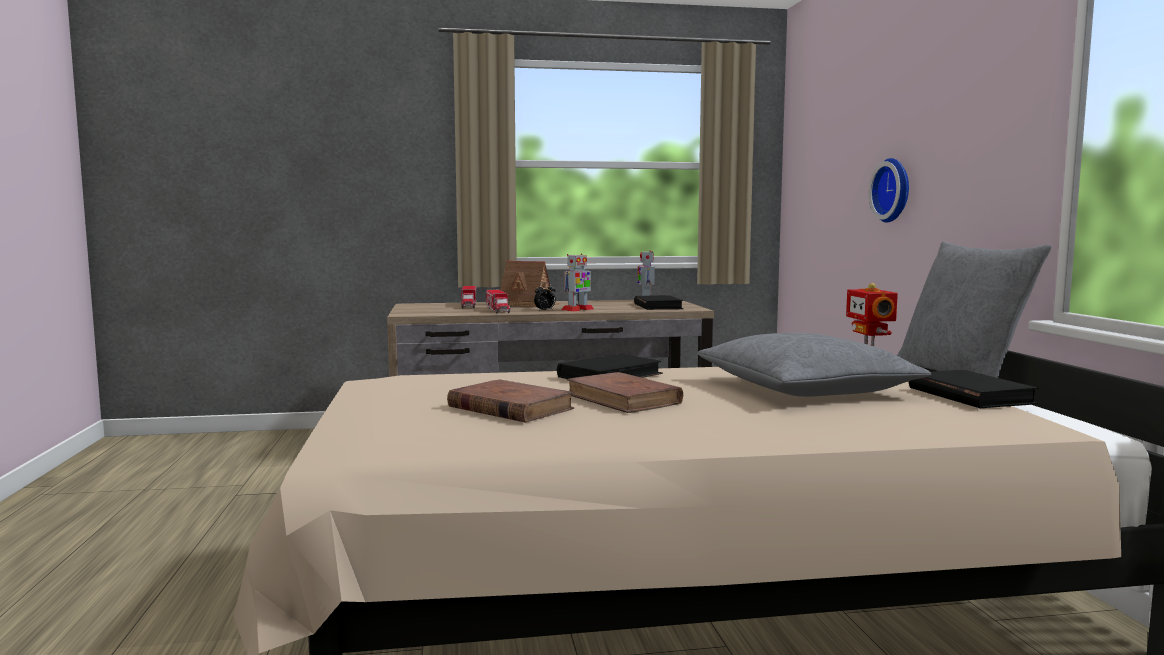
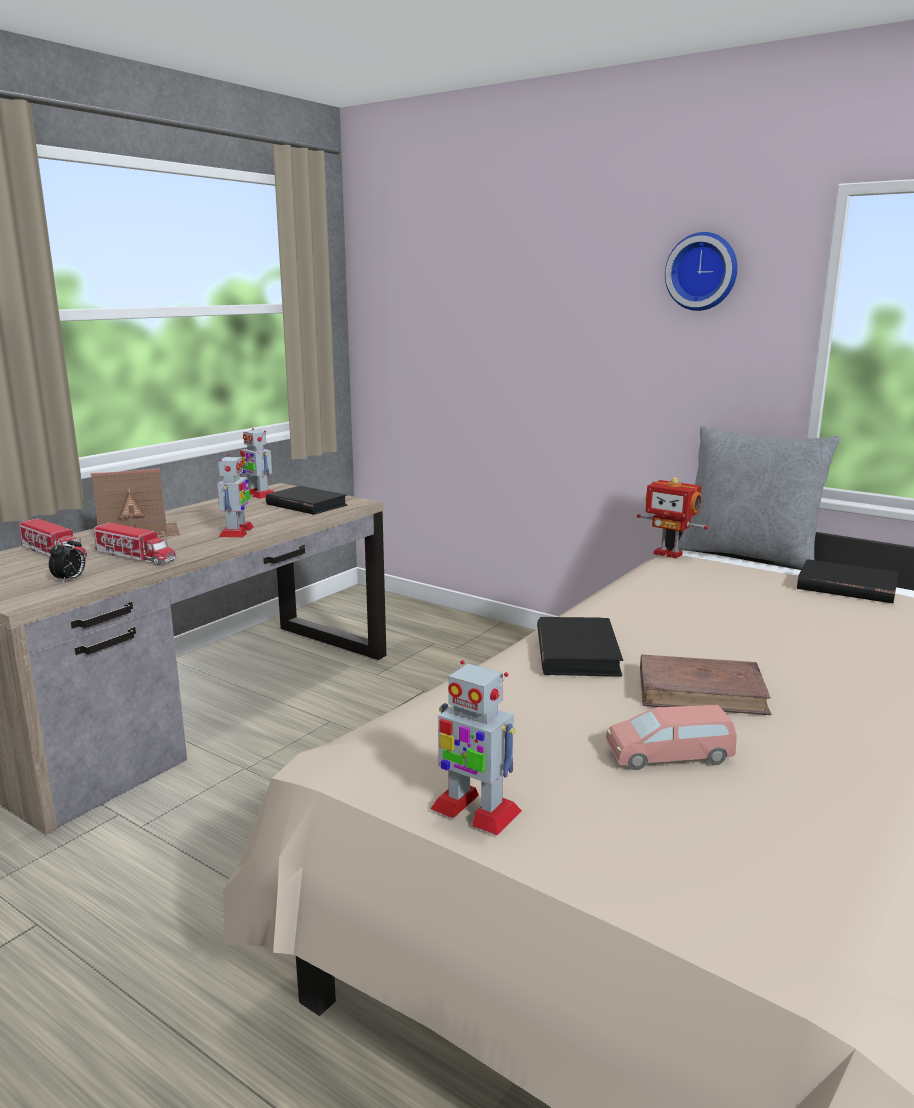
camera: 45 degrees left, 10 degrees up
(368, 396) = (474, 810): none -> toy robot
(510, 408) = (669, 756): brown book -> pink toy car
(545, 311) = (204, 544): alarm clock -> alarm clock (70, 580)
(805, 388) = (750, 615): grey pillow -> none
(894, 190) = (567, 356): wall clock -> wall clock (702, 271)

